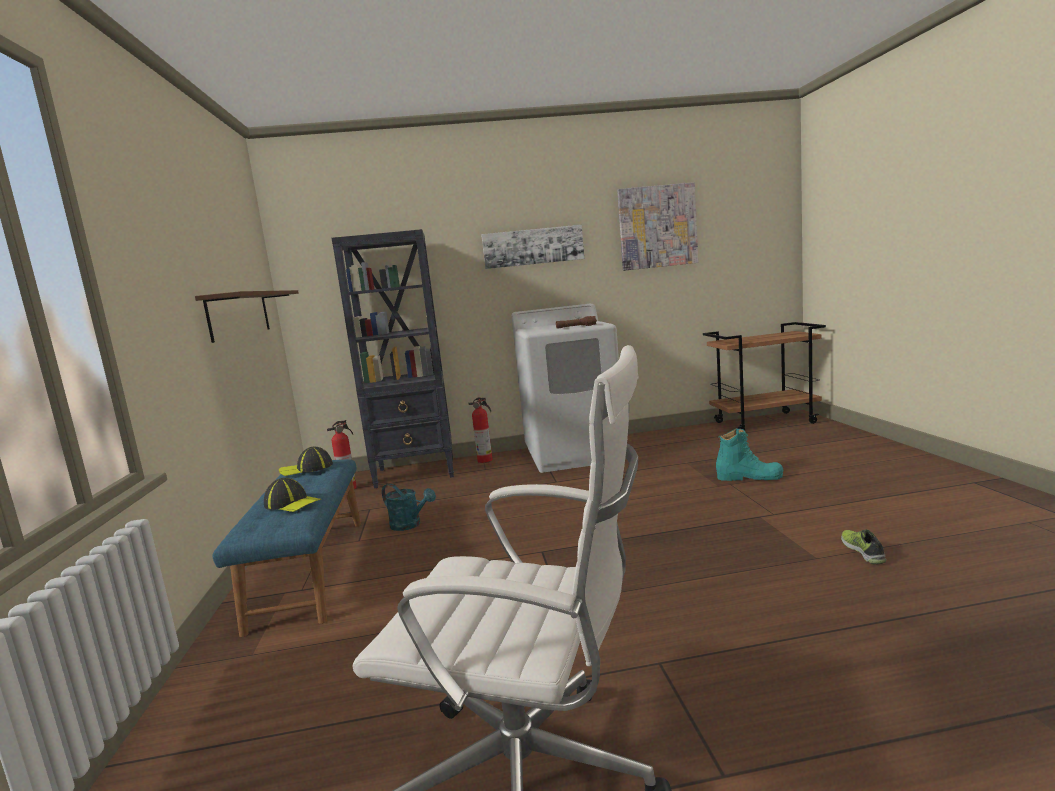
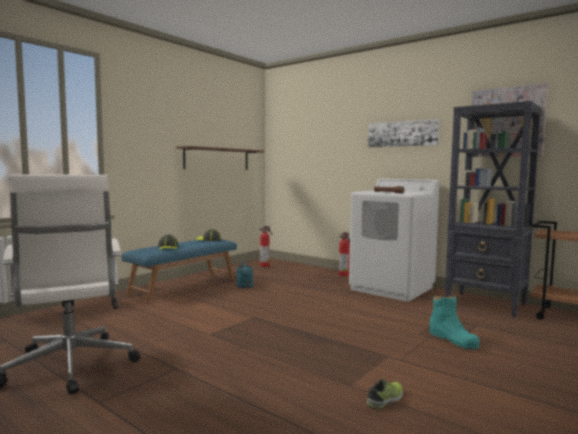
camera: 45 degrees right, 5 degrees down
(416, 473) = (302, 269): black bookcase -> black bookcase (486, 304)

